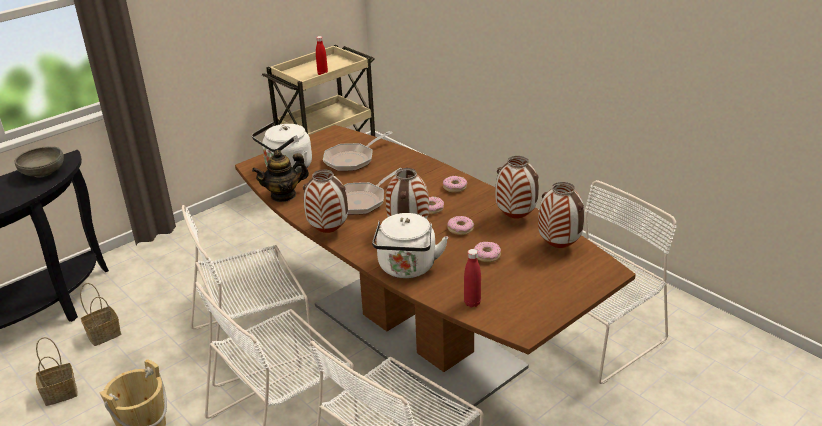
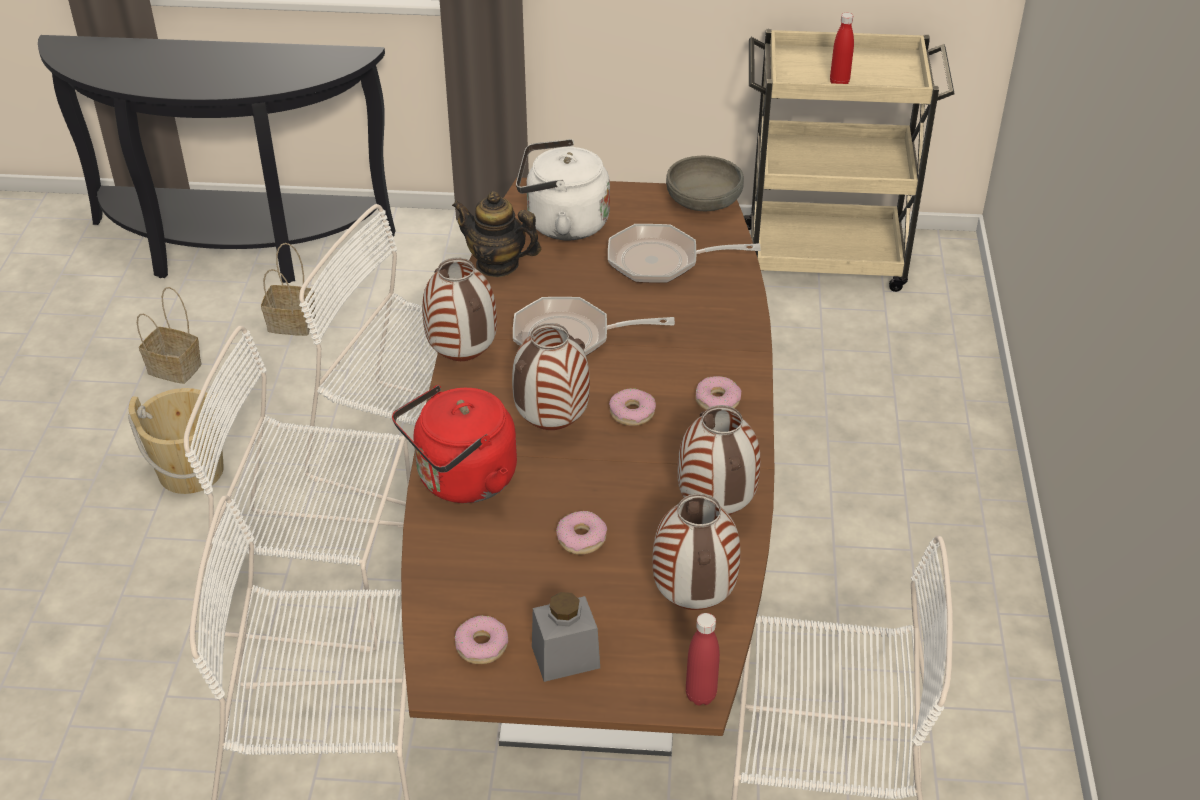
camera: 45 degrees right, 10 degrees up
(43, 173) = (307, 64): grey bowl -> grey bowl (703, 202)
(407, 268) = (462, 481): white kettle -> red kettle
(460, 229) = (616, 472): donut -> donut (481, 645)
(472, 303) = (452, 591): red bottle -> red bottle (700, 695)
(550, 292) = (565, 657): none -> grey jar

